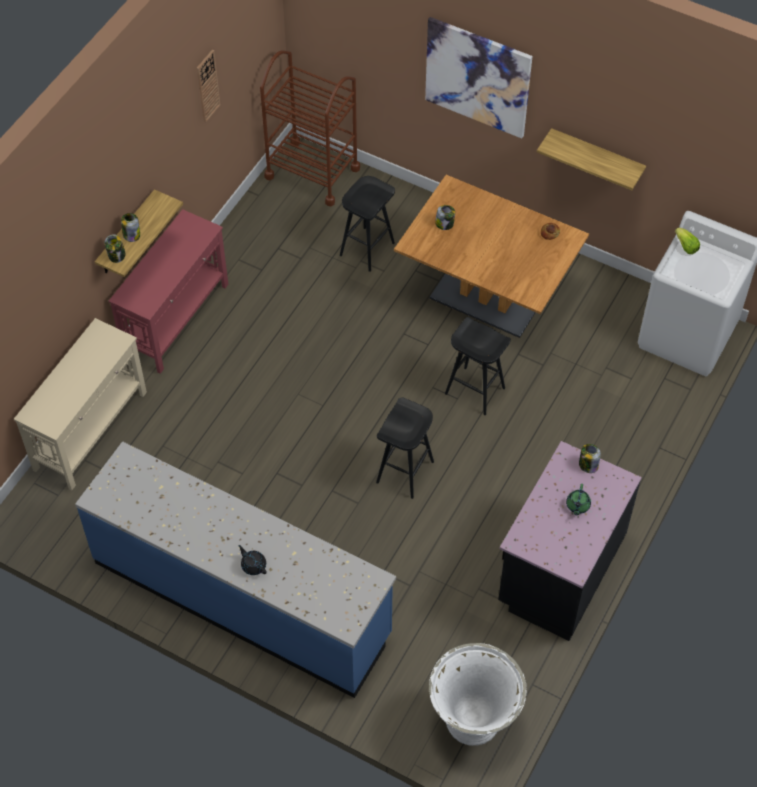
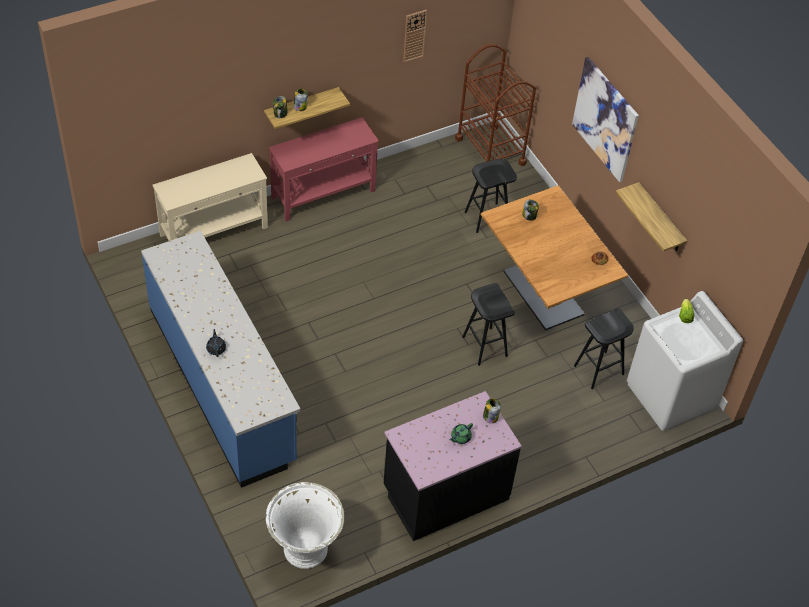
camera: 30 degrees right, 5 degrees down
(405, 473) = (392, 370): black stool -> black stool (598, 370)

